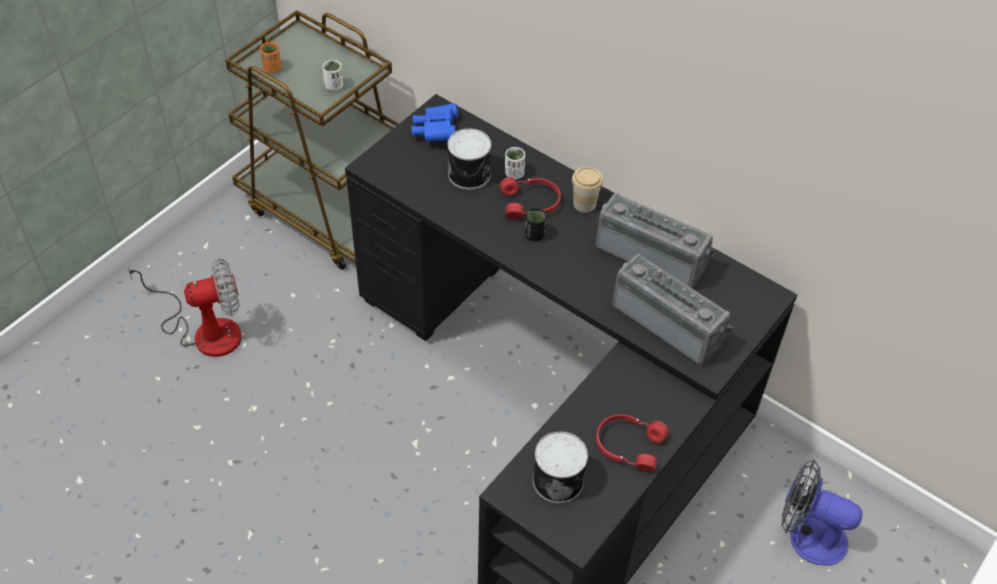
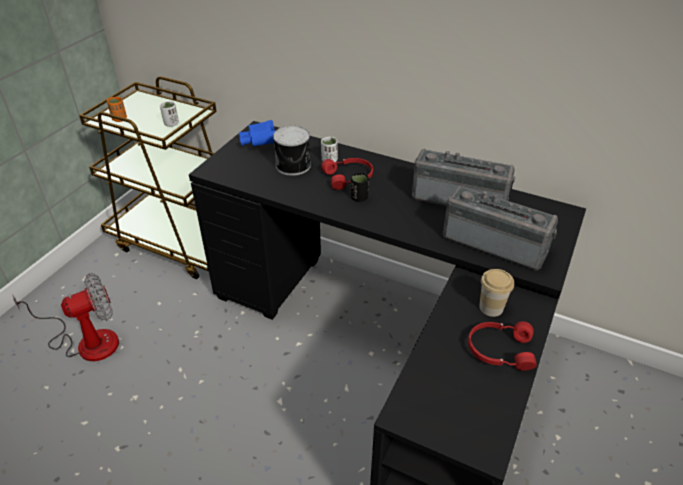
camera: 10 degrees left, 10 degrees down
(558, 479) = (446, 393): can -> none
(584, 204) = (392, 172): cup -> cup (491, 307)
(807, 535) = (621, 416): fan -> none

